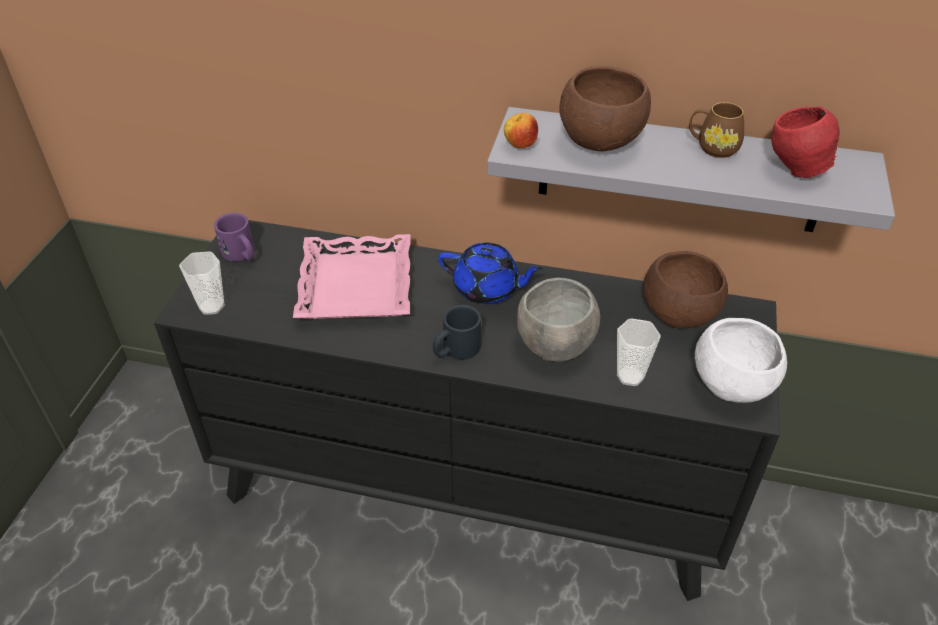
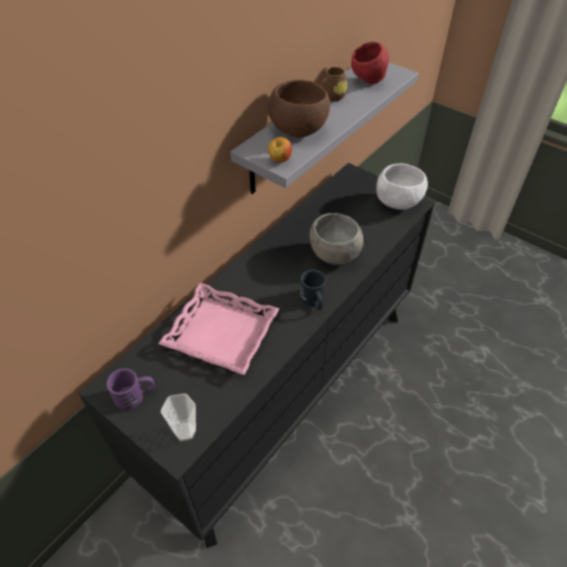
camera: 65 degrees left, 5 degrees up
(487, 289) = (269, 267): blue teapot -> none
(630, 376) = (373, 235): cup -> none
(677, 314) = (338, 198): brown bowl -> none

